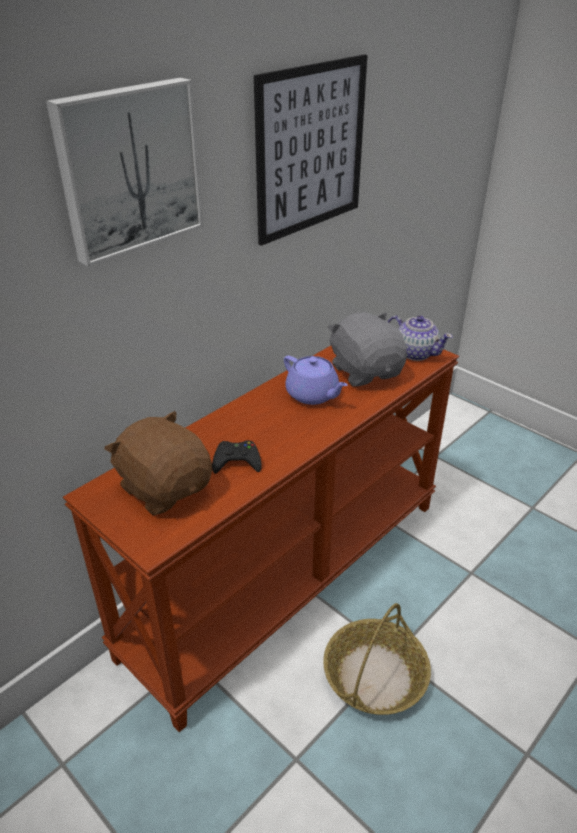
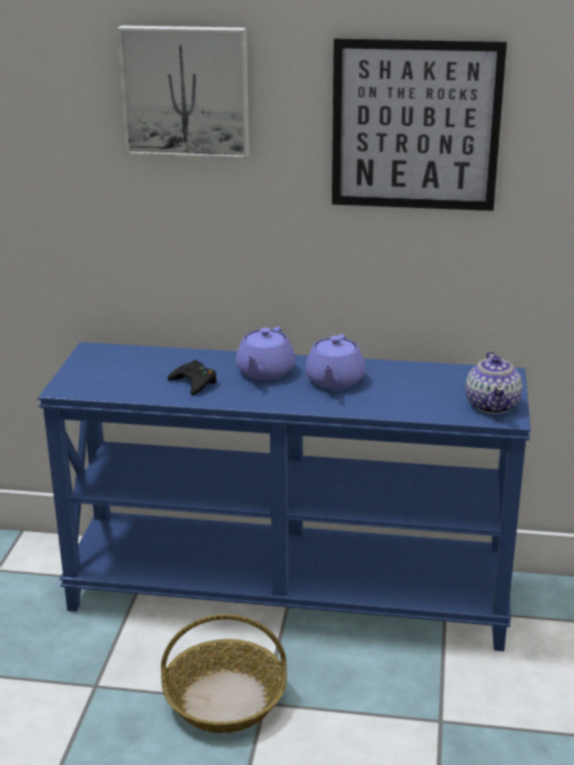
camera: 55 degrees right, 10 degrees down
(165, 487) = (129, 369): brown plush toy -> none
(261, 419) = (265, 372): none -> purple teapot
(287, 573) = (290, 592): brown console table -> blue console table
(366, 371) = (414, 391): grey plush toy -> none

